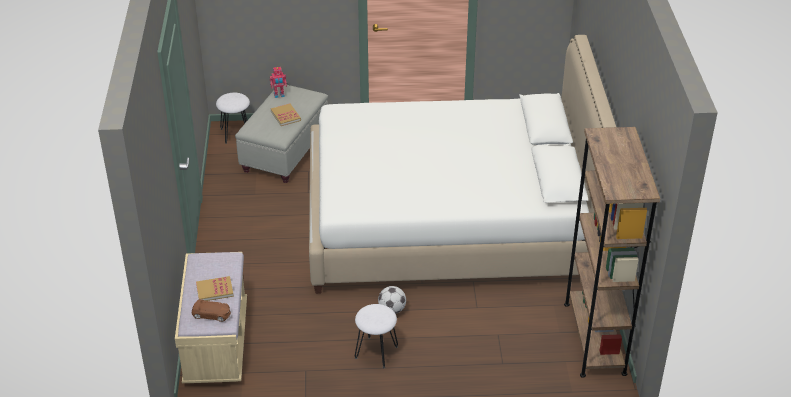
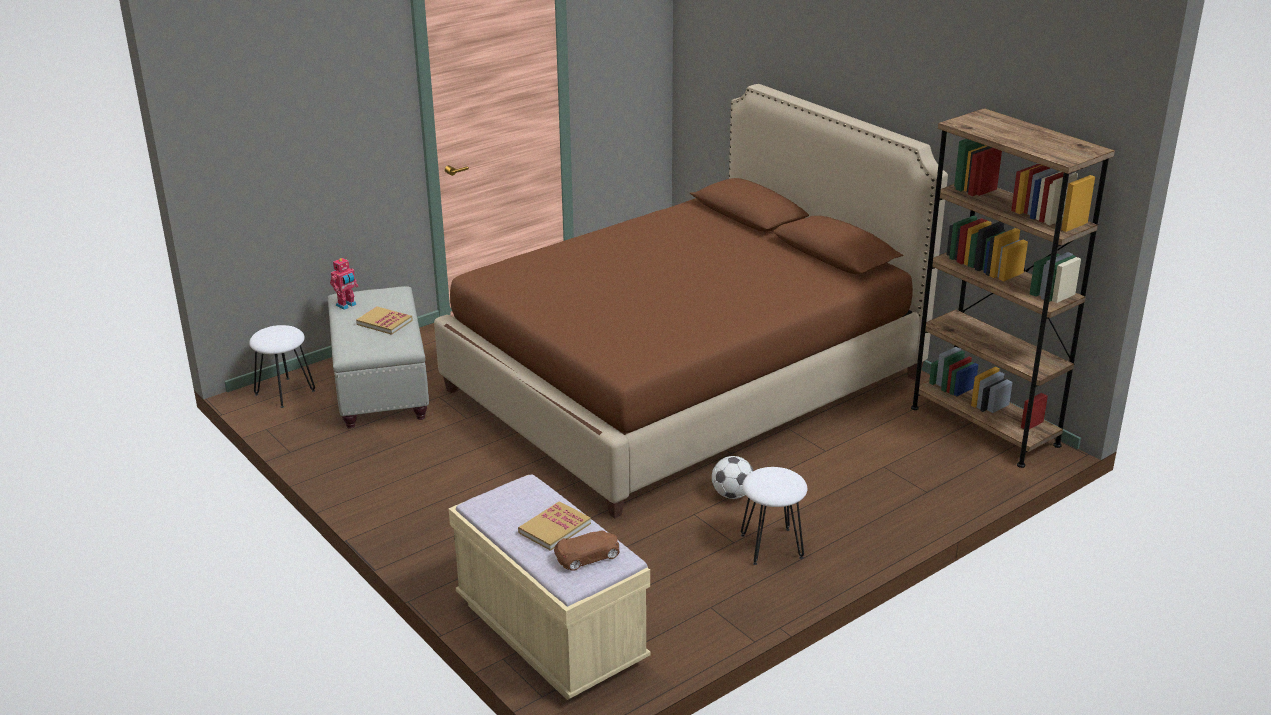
camera: 35 degrees left, 10 degrees down
(449, 223) = (684, 383): white bed -> brown bed

